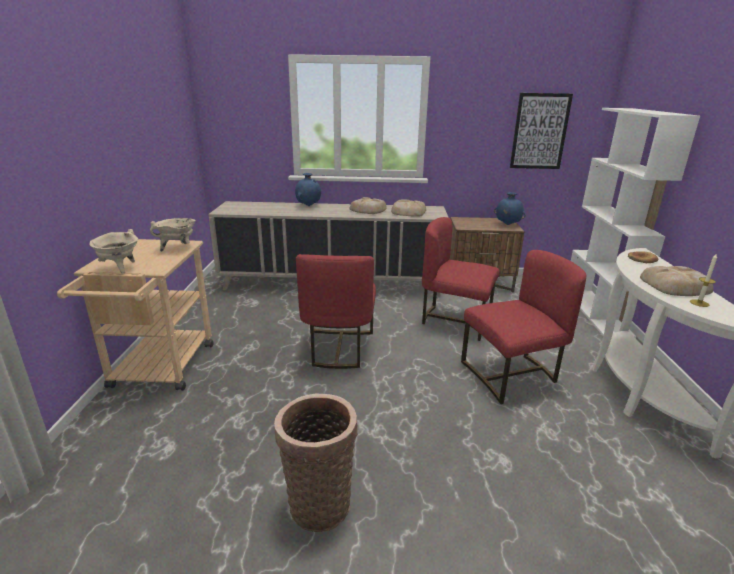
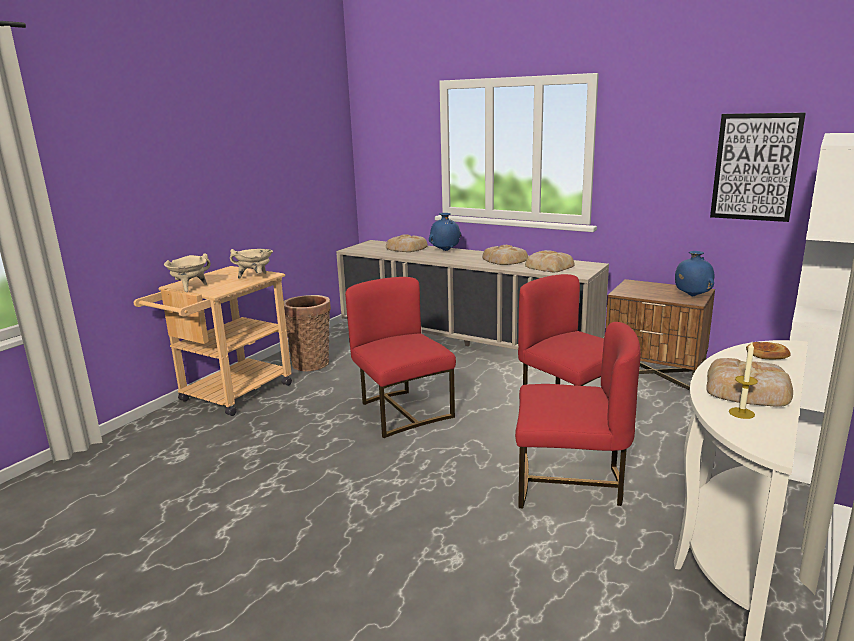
camera: 30 degrees right, 5 degrees down
(272, 206) = (407, 248): none -> bread
(319, 502) = (248, 533): basket -> basket (311, 363)
(338, 348) = (402, 411): red chair -> red chair turned 120 degrees clockwise

